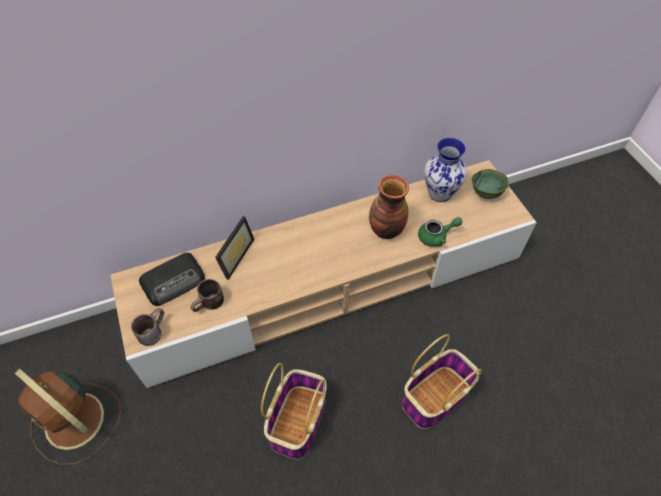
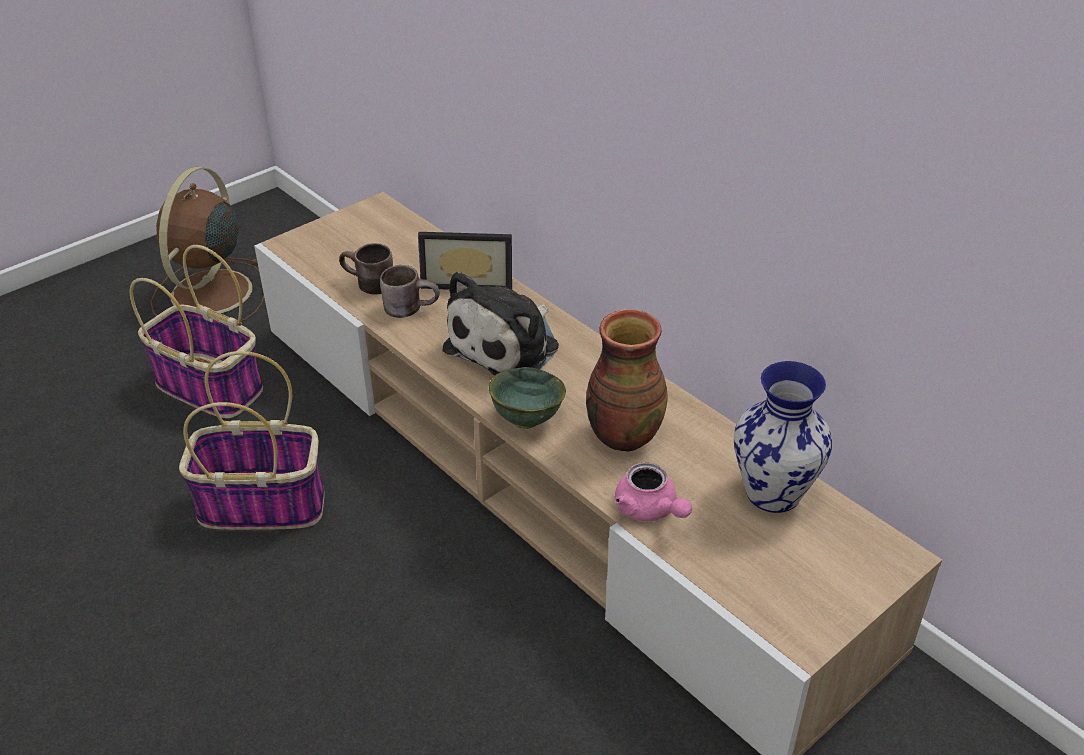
camera: 70 degrees right, 15 degrees down
(151, 331) = (305, 250): brown mug -> brown mug (411, 307)
(174, 281) = (395, 243): radio -> none
(300, 254) = (507, 346): none -> plush toy
(435, 396) = (363, 684): basket -> basket (211, 387)
(436, 236) = (650, 510): green teapot -> pink teapot
(485, 194) = (825, 570): green bowl -> green bowl (525, 419)

